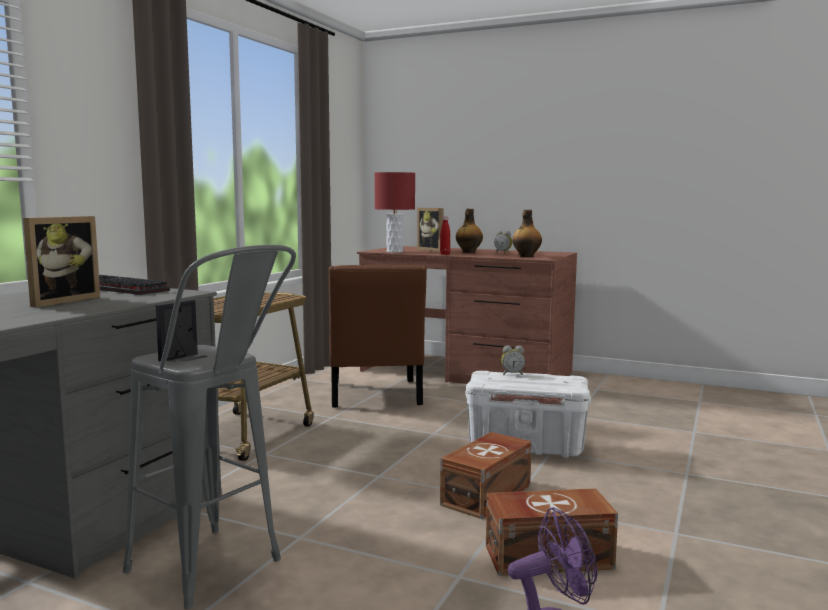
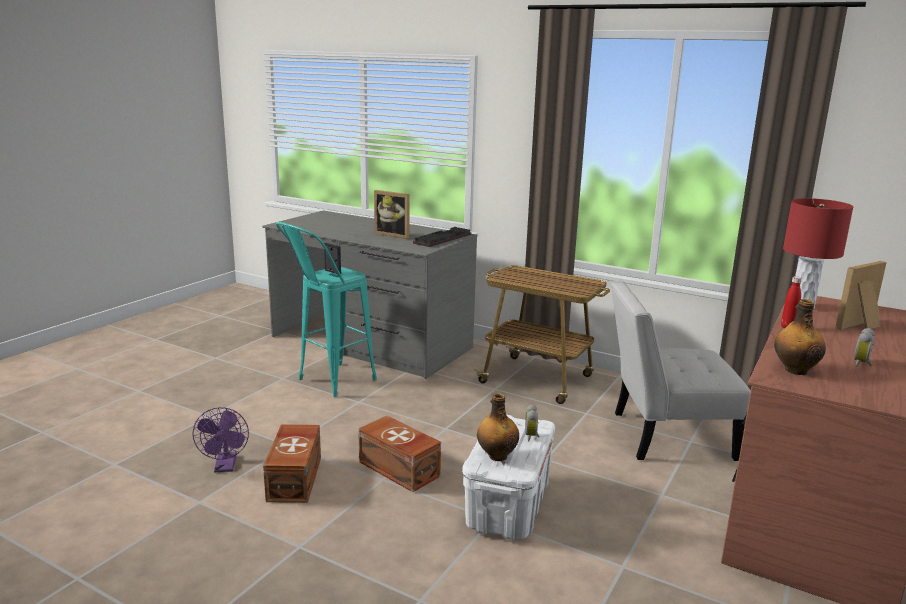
camera: 95 degrees right, 10 degrees up
(218, 574) = (328, 383): grey stool -> turquoise stool
(375, 396) = (665, 436): brown chair -> white chair
(468, 252) = (840, 343): bottle -> bottle (497, 455)

